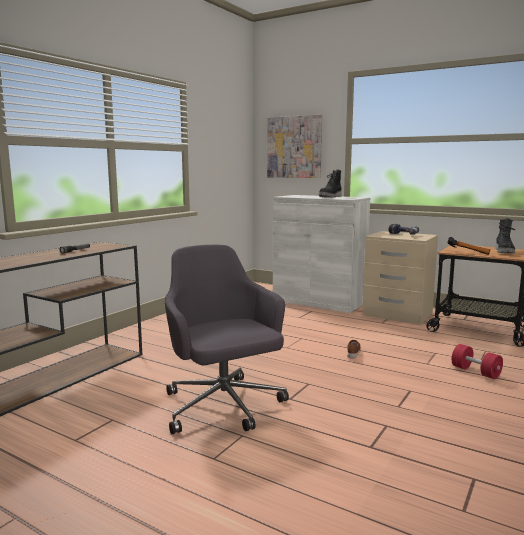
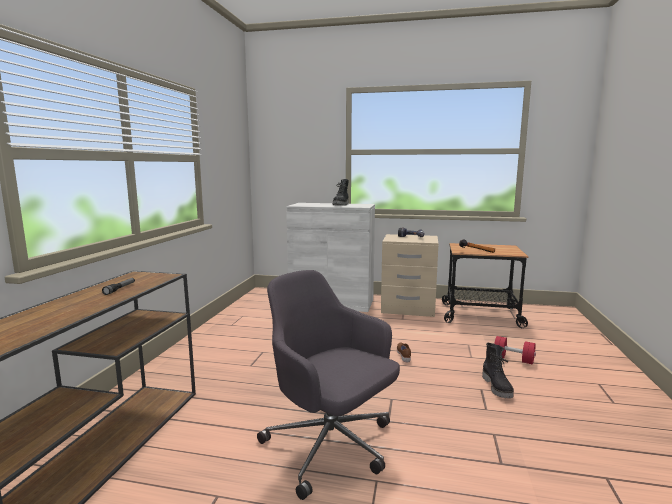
camera: 20 degrees left, 0 degrees up
(294, 147) = (294, 156): picture -> none
(504, 252) = (500, 249): black boot -> black boot (497, 387)

